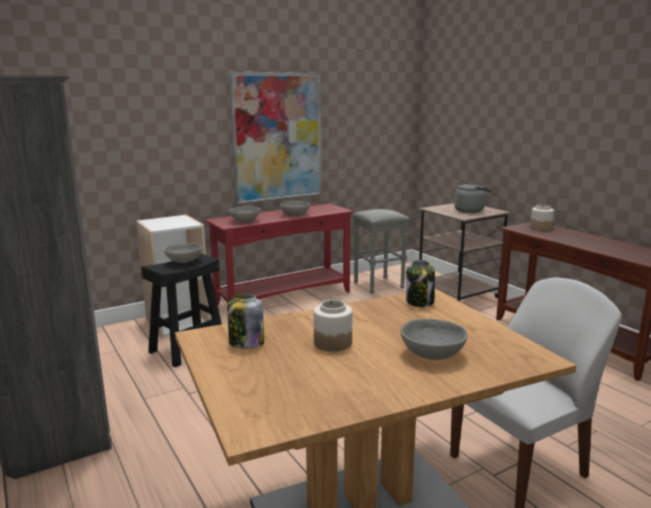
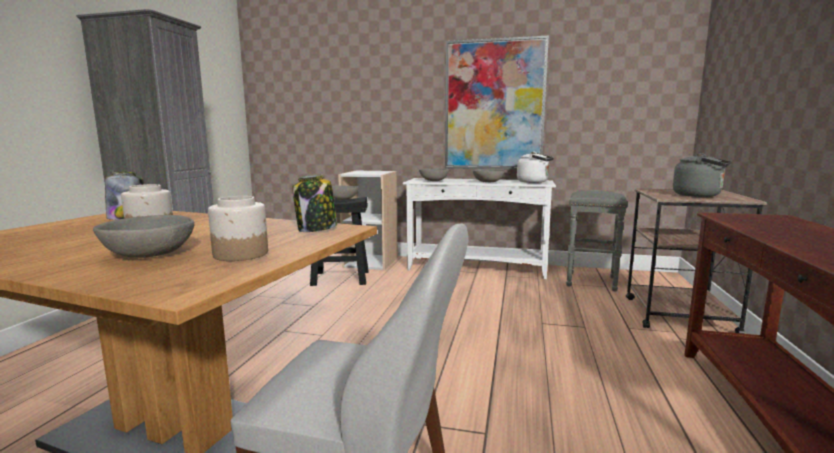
camera: 45 degrees right, 5 degrees down
(284, 298) = (477, 268): red console table -> white console table
(327, 208) = (534, 182): none -> white kettle
(540, 228) = (773, 220): jar -> jar (241, 254)

